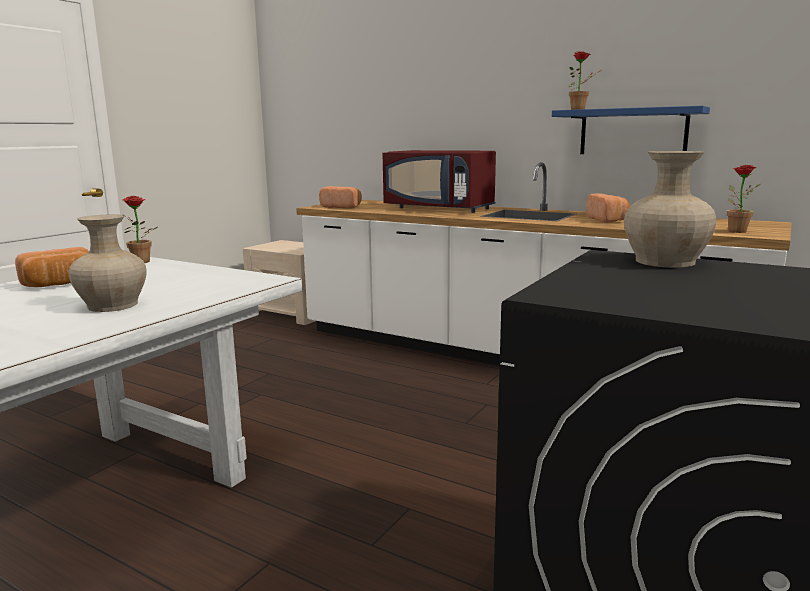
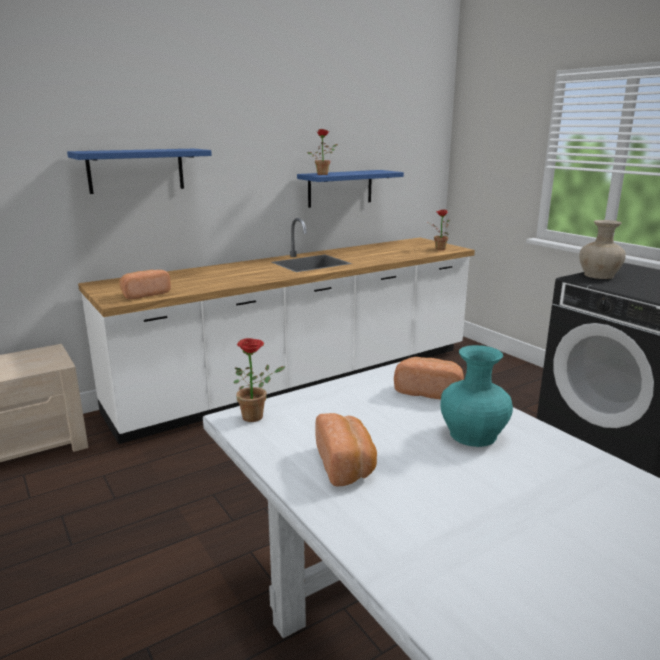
camera: 65 degrees left, 5 degrees up
(114, 305) = (472, 434): beige vase -> turquoise vase
(403, 105) = (136, 170): none -> blue shelf
(440, 208) = (230, 273): red microwave -> none
(608, 220) = (367, 256): bread -> bread (429, 391)

